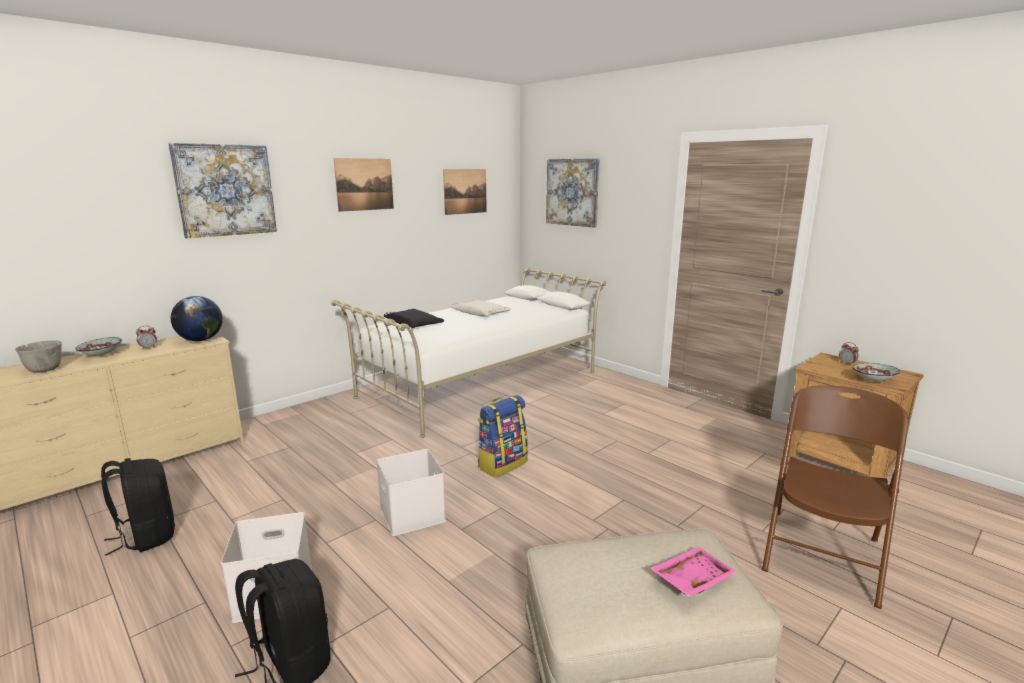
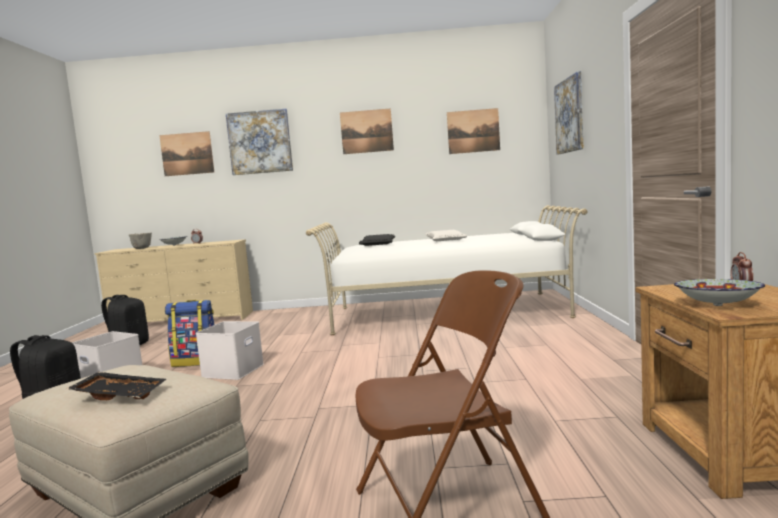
camera: 45 degrees right, 10 degrees down
(96, 202) = (187, 154): none -> picture
(200, 340) = (225, 242): globe -> none
(502, 464) = (342, 360): backpack -> backpack (196, 361)
(691, 579) = (120, 394): pink tray -> black tray

